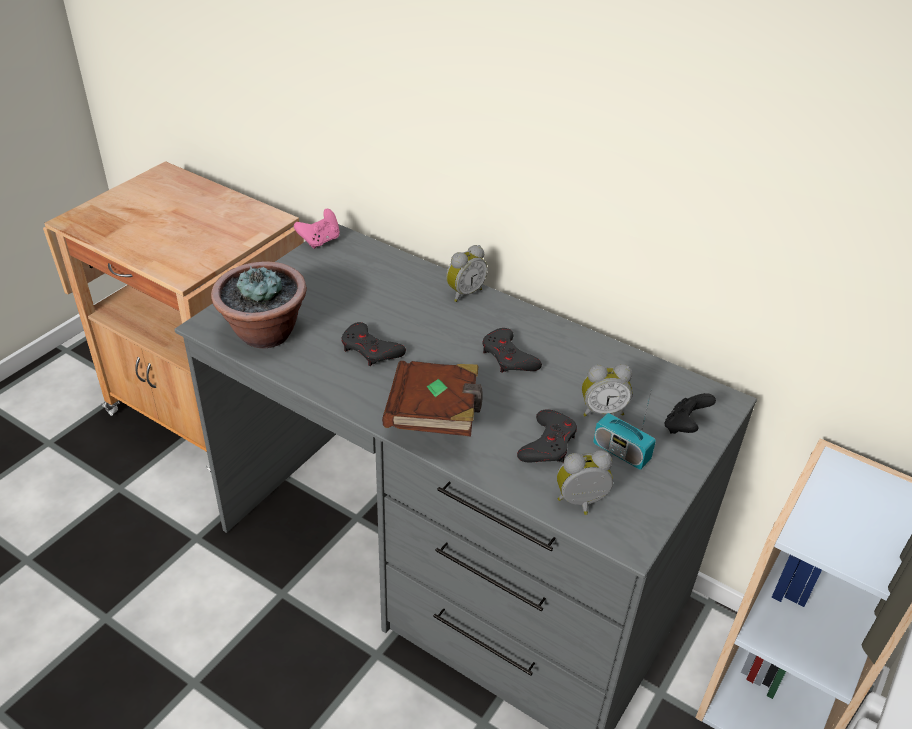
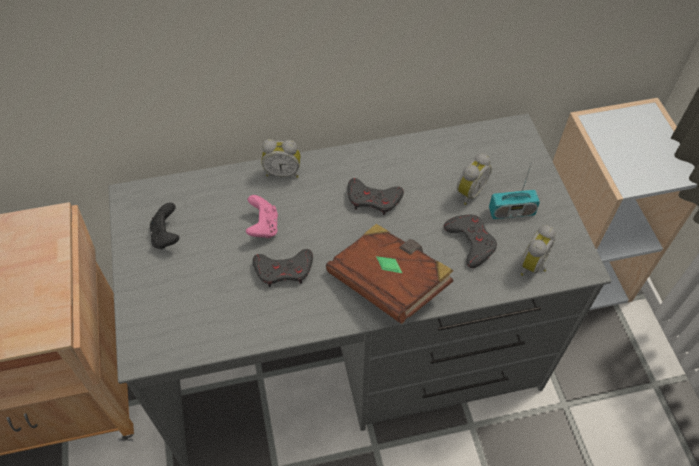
camera: 45 degrees left, 15 degrees up
(264, 334) = (194, 324): potted plant -> none
(320, 241) = (123, 210): pink game controller -> pink game controller (263, 227)
(464, 292) = (283, 172): alarm clock -> alarm clock turned 90 degrees clockwise
(684, 427) = (519, 165): black game controller -> black game controller (166, 236)

